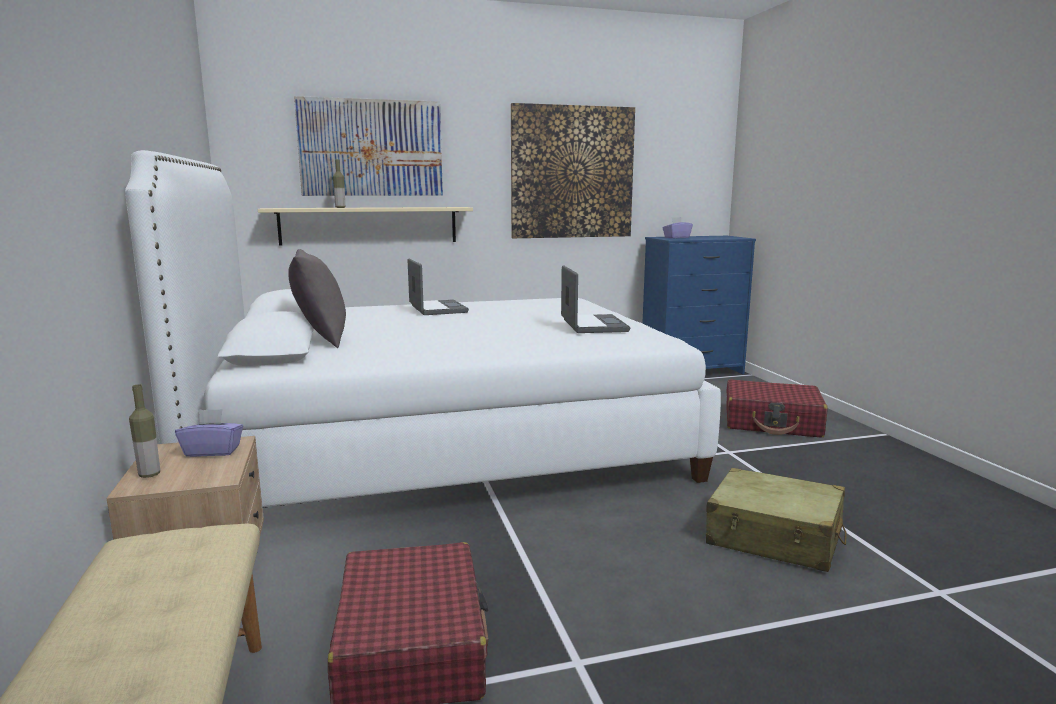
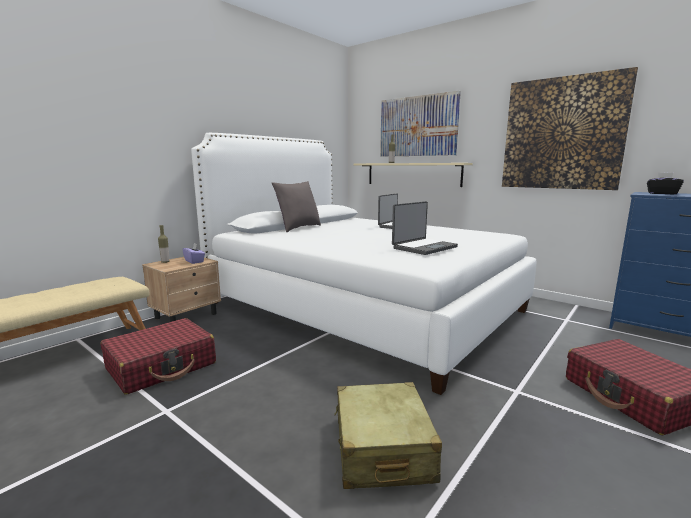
camera: 55 degrees right, 0 degrees up
(676, 237) = (662, 193): purple tissue box -> black tissue box

